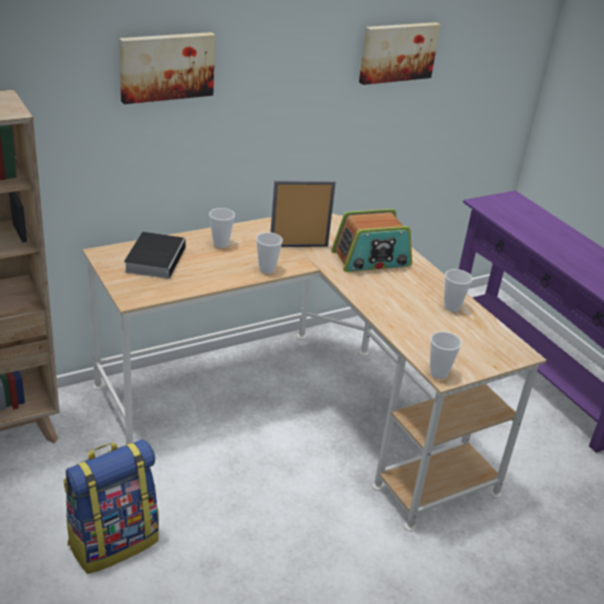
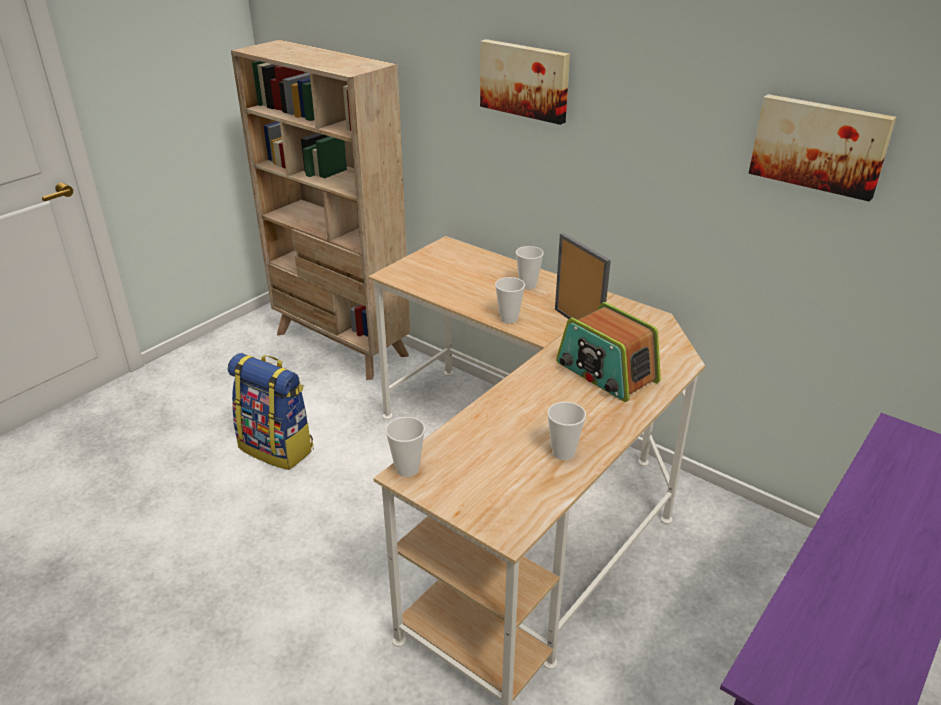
camera: 70 degrees right, 0 degrees up
(155, 258) = (465, 265): book -> none

